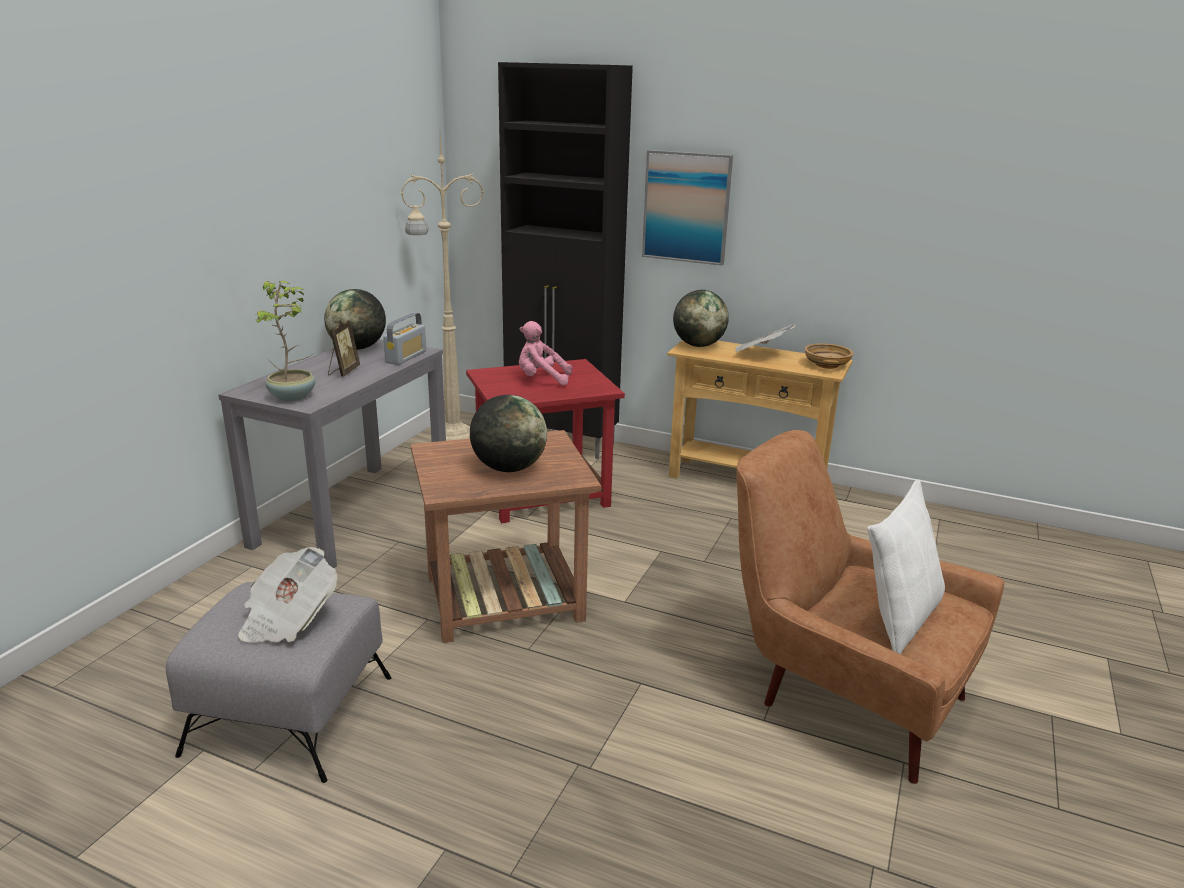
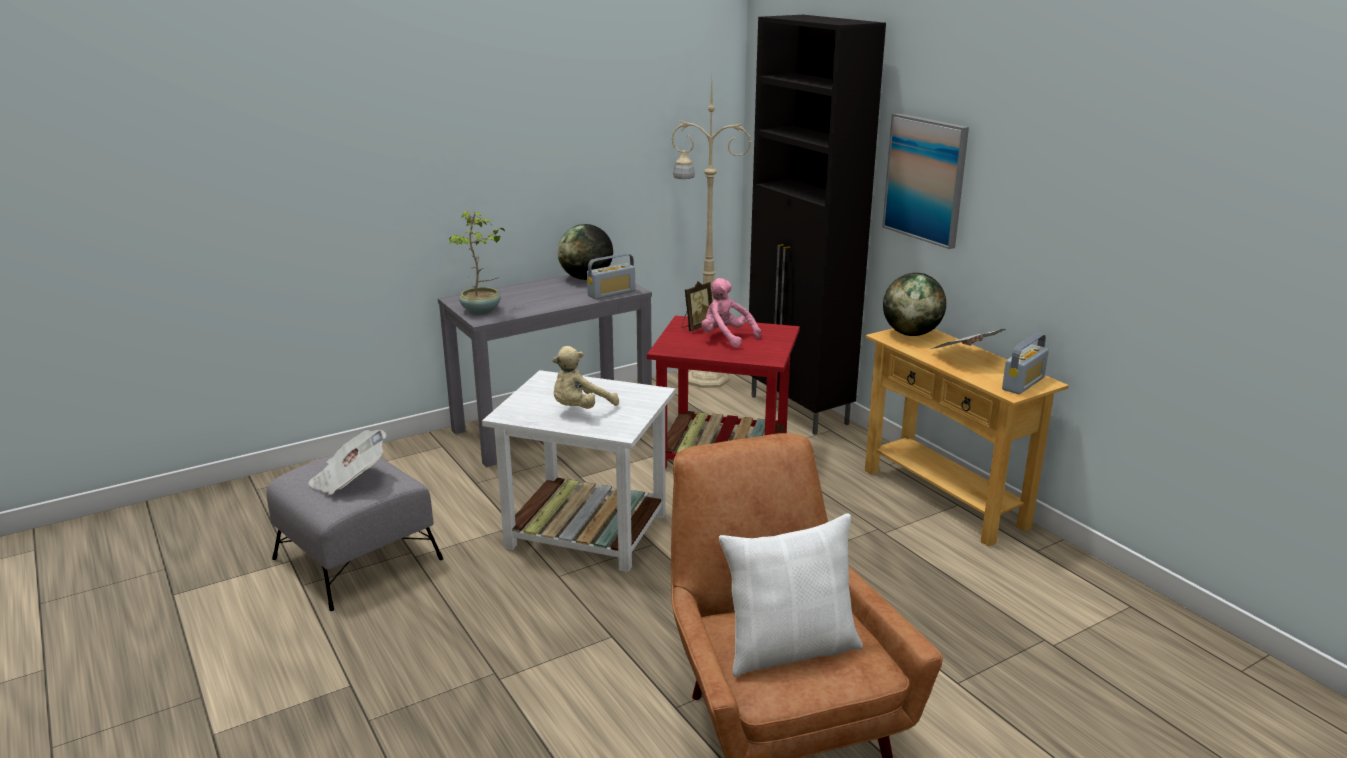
camera: 35 degrees right, 0 degrees up
(343, 372) = (545, 297): picture frame -> picture frame (696, 327)
(506, 598) = (589, 531): brown side table -> white side table
(508, 468) = (580, 409): globe -> beige plush toy
(826, 365) = (1023, 383): beige bowl -> radio

